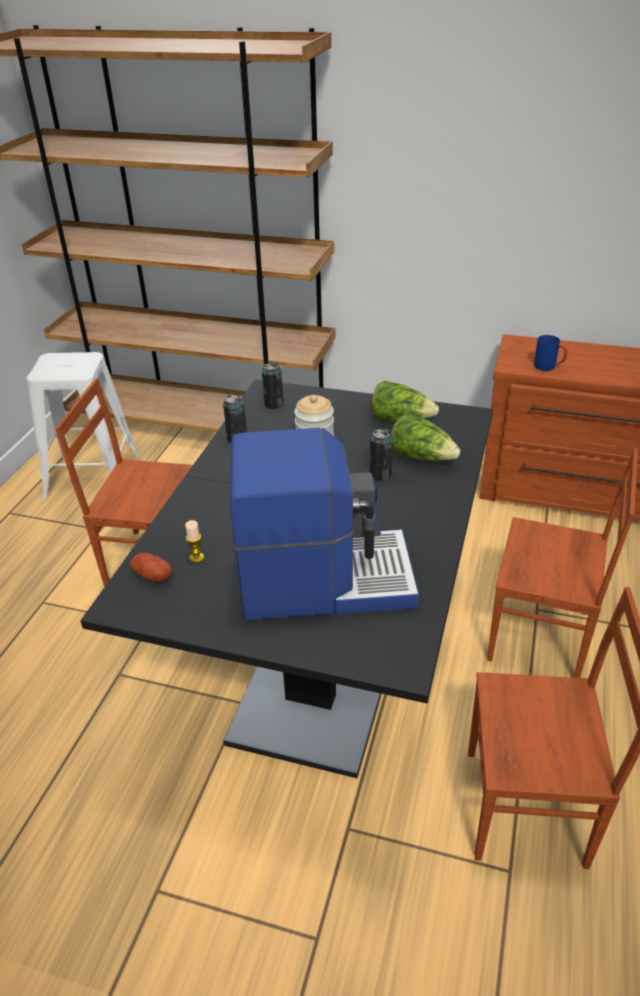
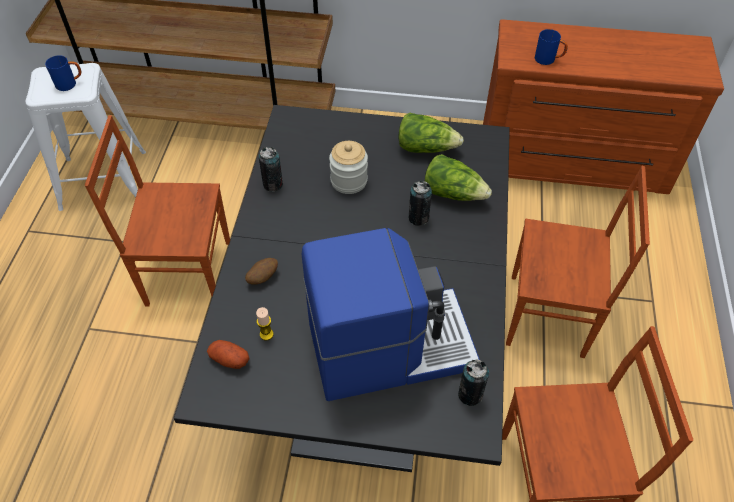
camera: 10 degrees left, 15 degrees up
(71, 366) = (70, 84): none -> blue mug
(206, 511) = (262, 277): none -> potato
(274, 404) = (299, 137): can -> can (470, 394)

